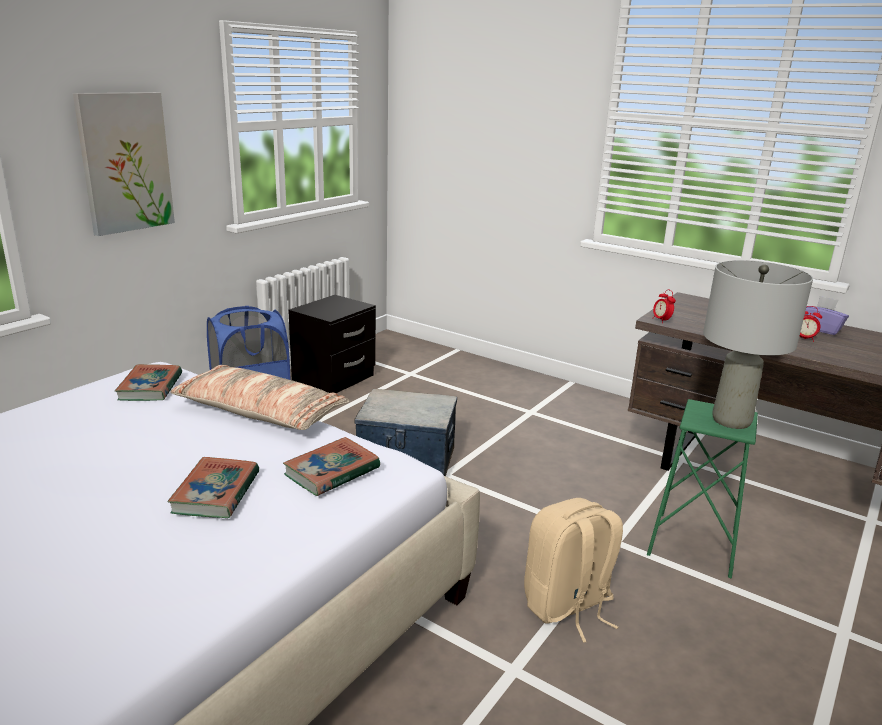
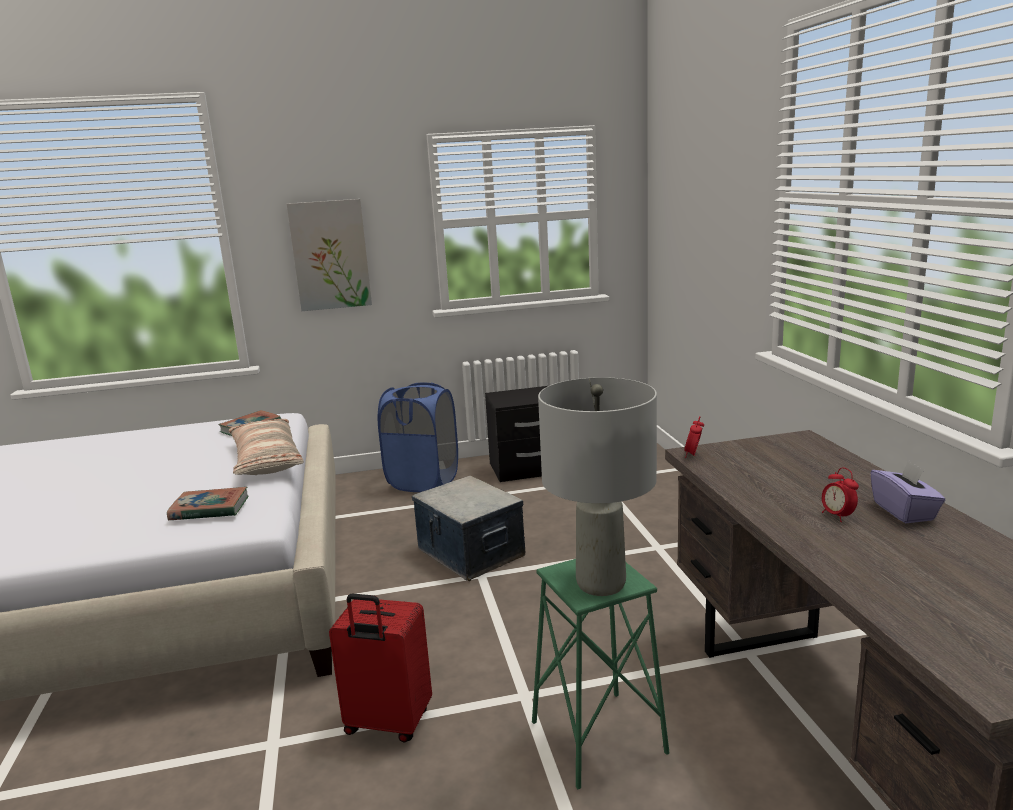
camera: 45 degrees right, 5 degrees down
(216, 493) = (136, 500): book -> none
(568, 607) = (387, 724): beige backpack -> red suitcase

